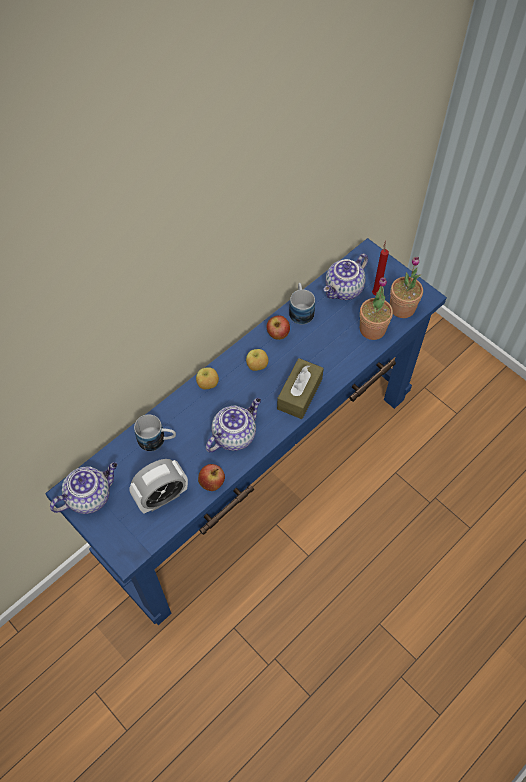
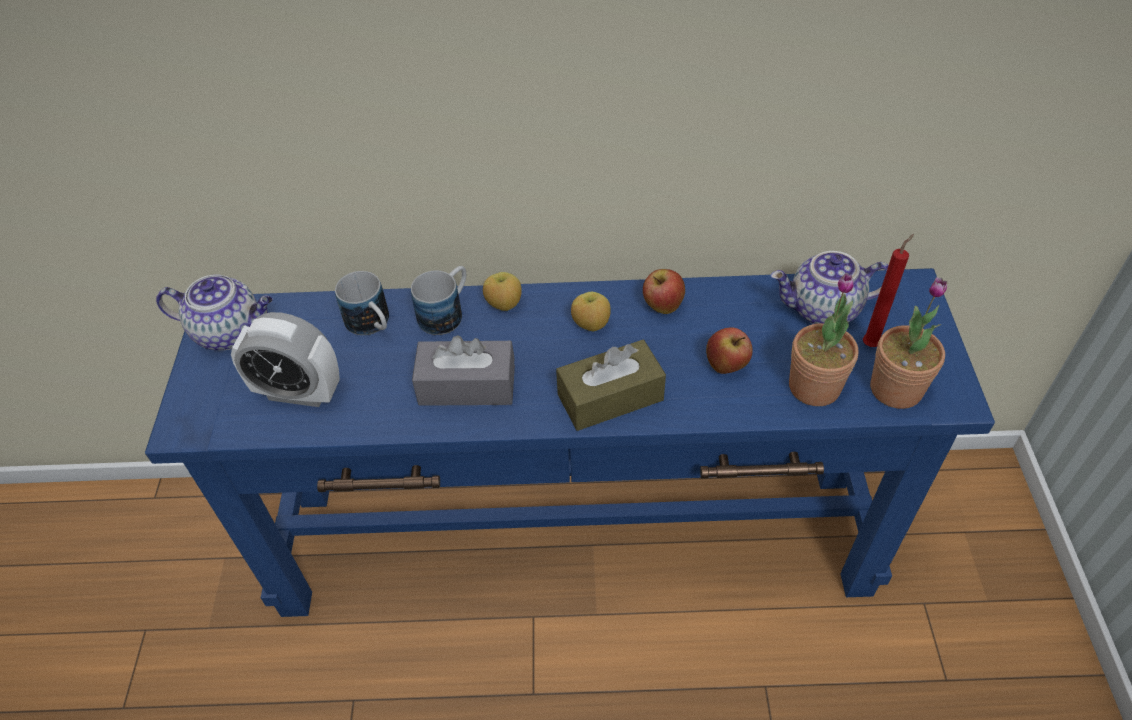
camera: 45 degrees right, 10 degrees down
(212, 483) = (372, 422): apple -> apple (726, 366)
(234, 435) = (467, 386): teapot -> grey tissue box
(300, 310) = (729, 296): mug -> mug (447, 312)

